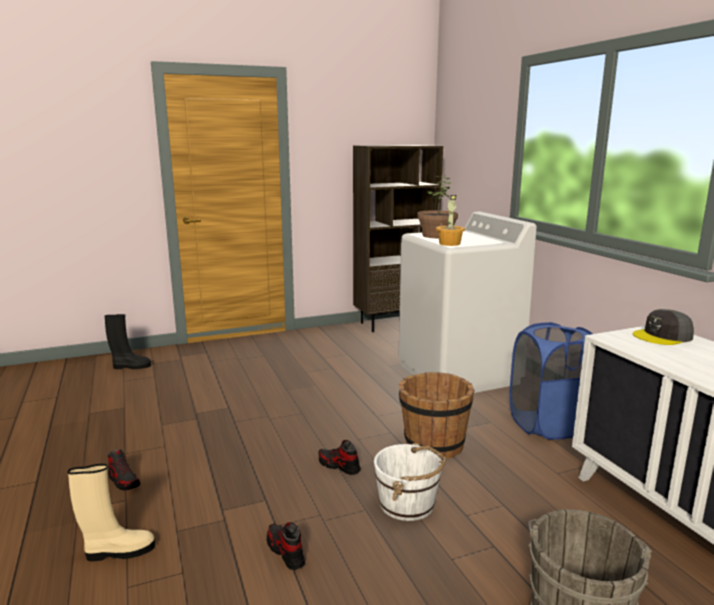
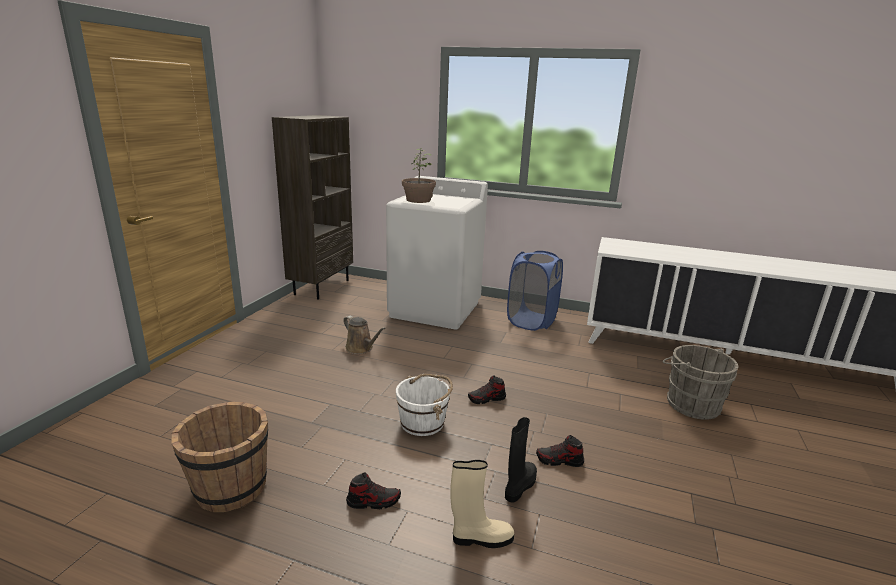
camera: 50 degrees left, 5 degrees up
(118, 552) = (480, 538): beige boot -> beige boot turned 60 degrees clockwise
(131, 366) = (133, 420): black boot -> black boot (519, 486)
(327, 380) = (361, 348): none -> brown watering can
(408, 504) = (557, 397): white bucket -> white bucket (423, 422)
(433, 445) = (506, 359): brown bucket -> brown bucket (230, 488)
(449, 243) = (449, 205): potted plant -> none
(663, 336) = (620, 243): grey cap -> none

